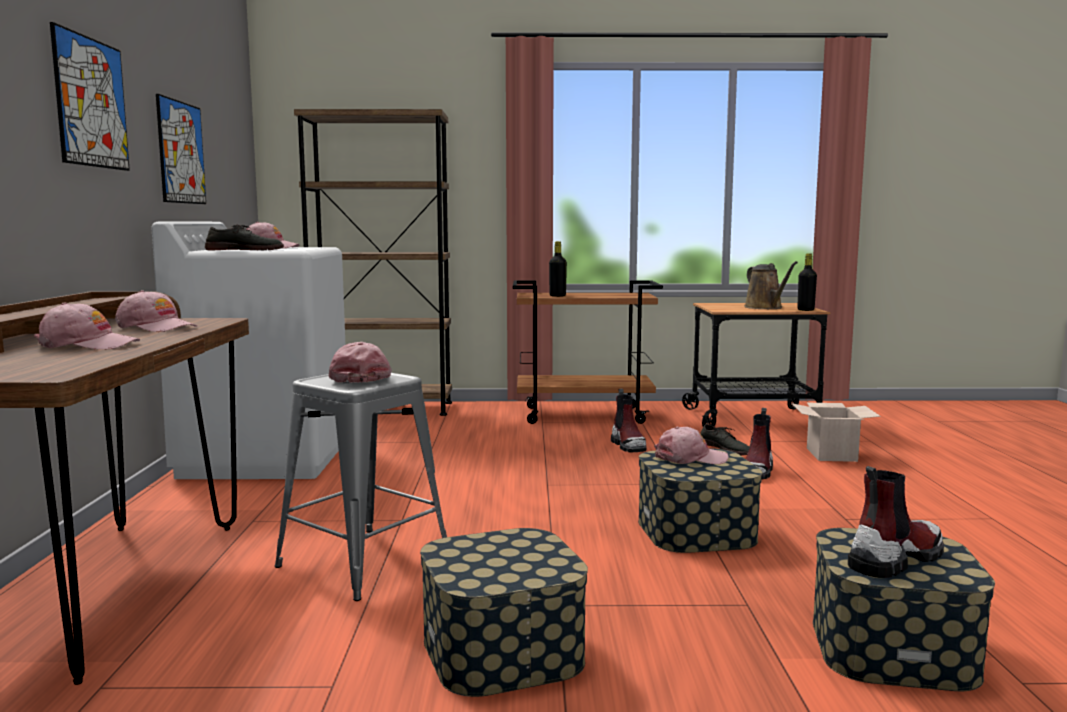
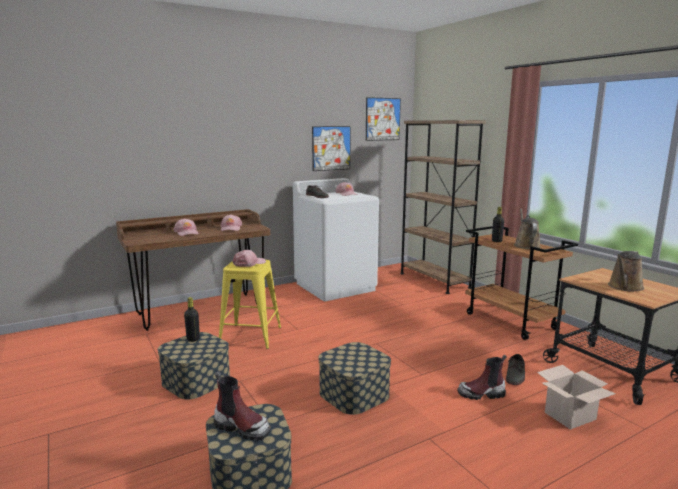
camera: 60 degrees right, 5 degrees up
(91, 102) = (262, 138): picture -> picture (383, 119)
(364, 562) = (251, 336): grey stool -> yellow stool
(597, 294) = (526, 245): none -> brown watering can
(629, 446) = (471, 346): boot -> none
(690, 458) = (361, 354): pink cap -> none
(805, 310) = (642, 299): black bottle -> black bottle (193, 339)

